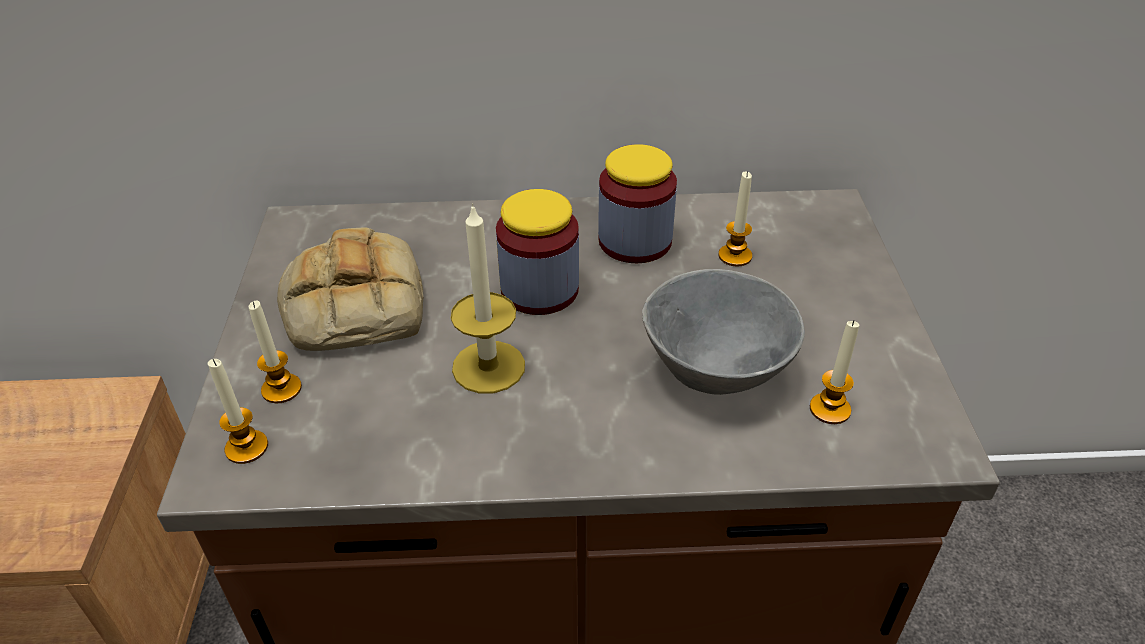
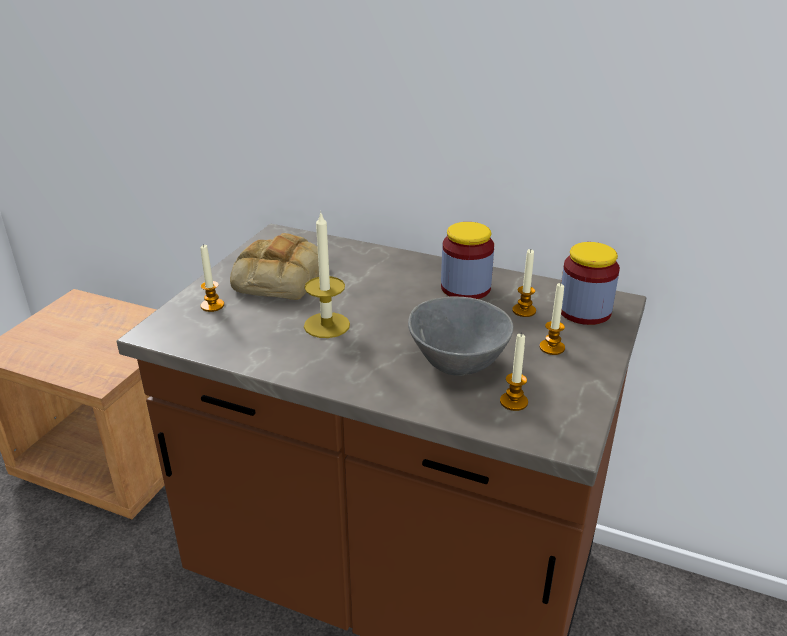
camera: 25 degrees right, 10 degrees down
(247, 447) = (176, 325): candle -> candle (552, 347)
(539, 290) = (386, 297): jar -> jar (584, 311)

